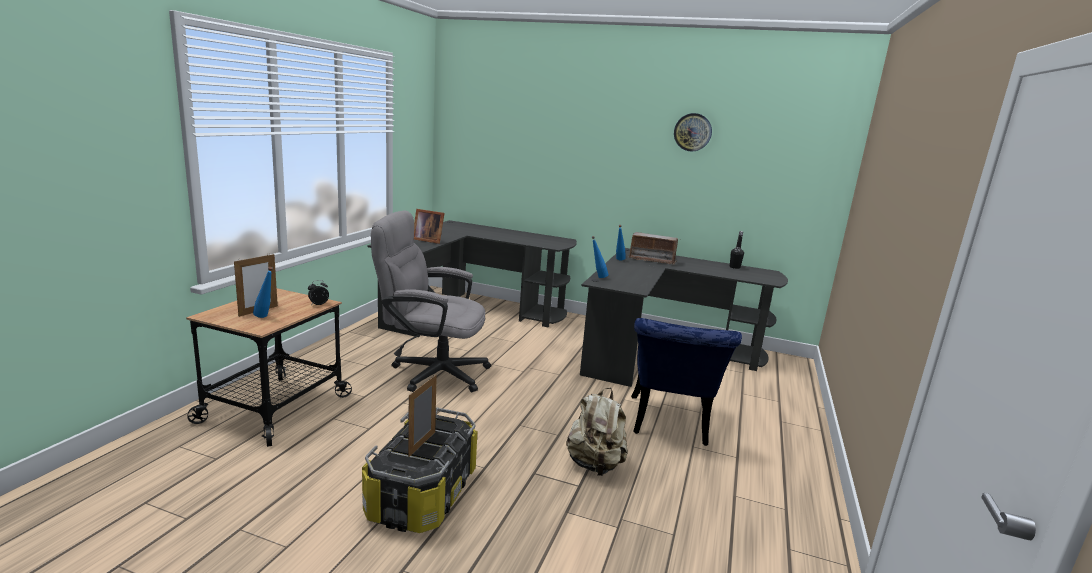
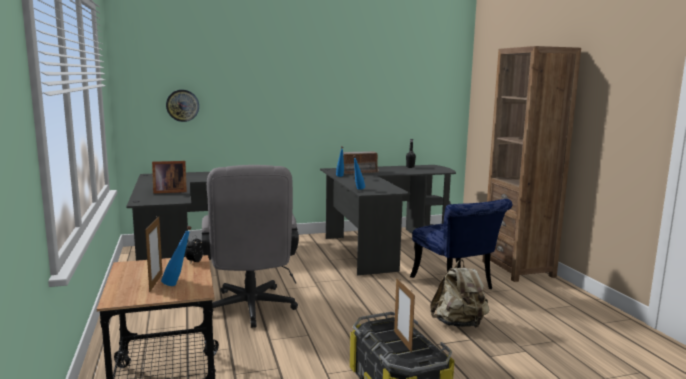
camera: 35 degrees left, 5 degrees down
(431, 372) = (250, 310): grey office chair -> grey office chair turned 75 degrees counterclockwise
(692, 132) = (362, 67): wall clock -> wall clock (182, 105)
(790, 437) = (518, 269): none -> brown bookcase

